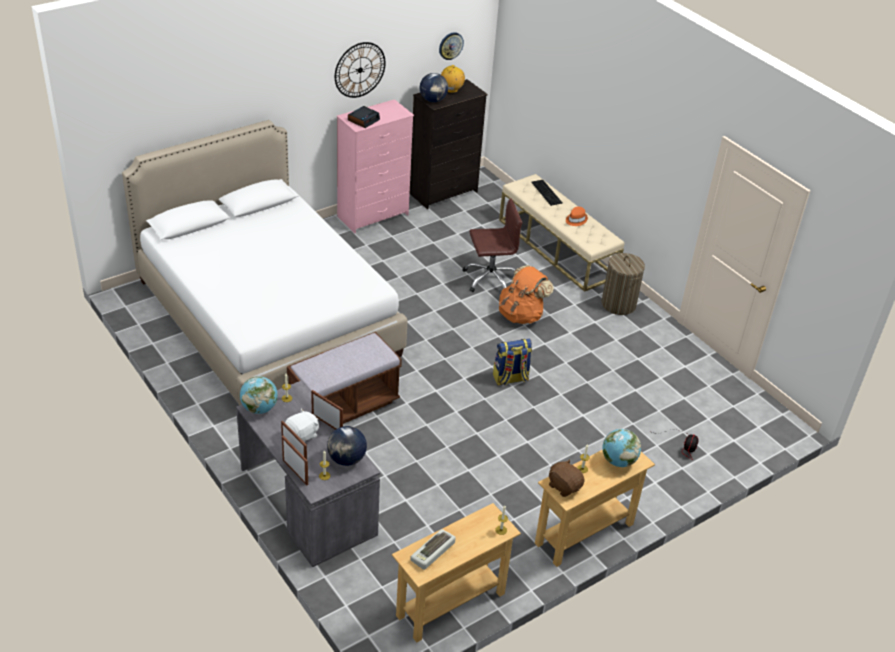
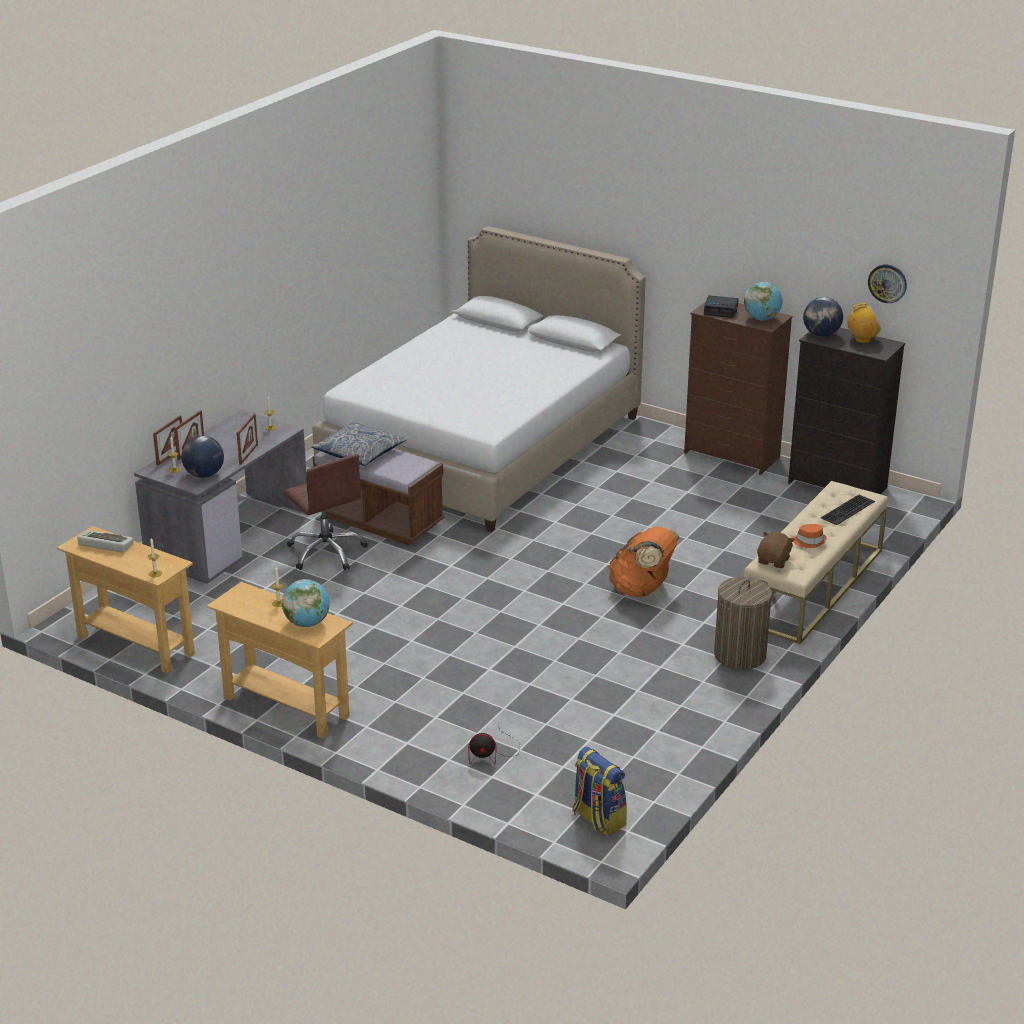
camera: 70 degrees right, 10 degrees down
(259, 408) = (246, 419): globe -> globe (762, 319)
(302, 435) = (222, 447): white plush toy -> none
(332, 367) = (359, 453): none -> pillow
(360, 70) = (752, 254): wall clock -> none
(374, 216) = (732, 455): pink dresser -> brown dresser
(490, 278) = (693, 554): brown office chair -> brown office chair (326, 552)
(510, 379) = (512, 607): backpack -> backpack (597, 819)
(564, 486) = (243, 597): brown plush toy -> brown plush toy (774, 561)

